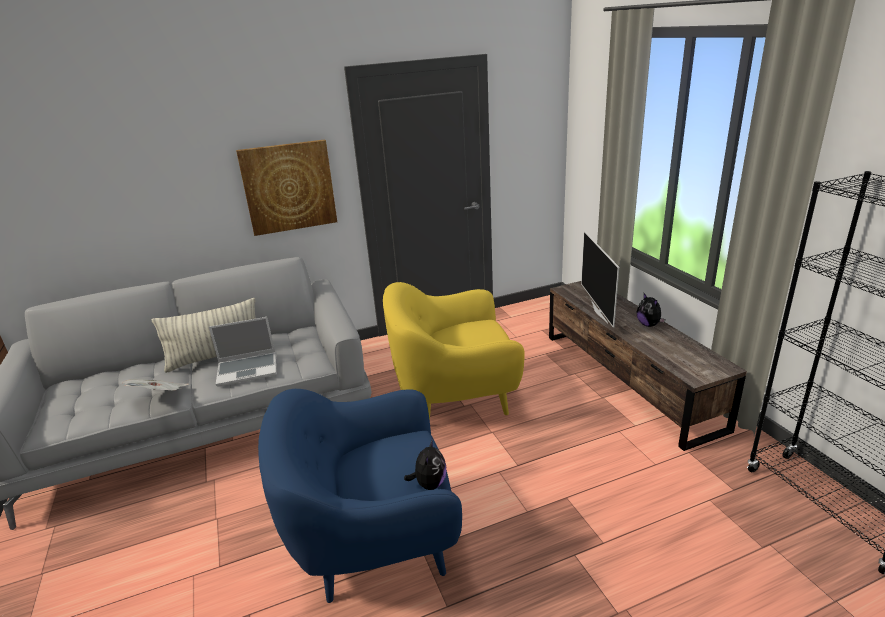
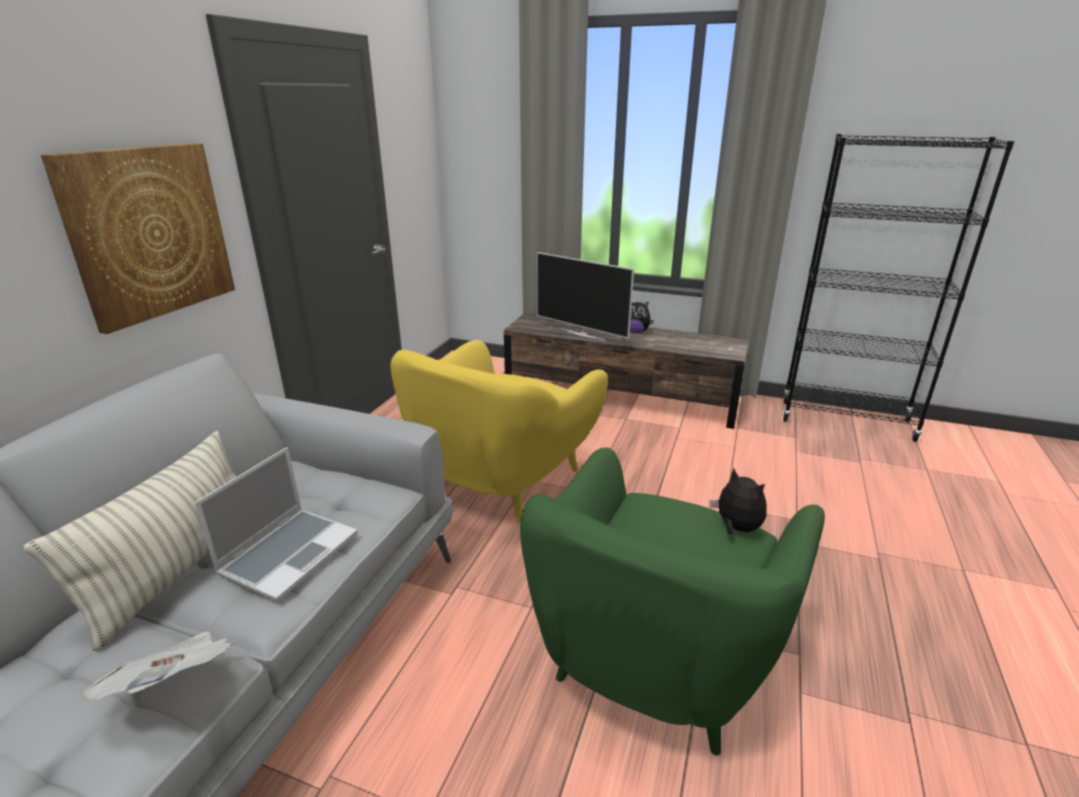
camera: 50 degrees left, 0 degrees up
(374, 542) = (656, 660): blue armchair -> green armchair

